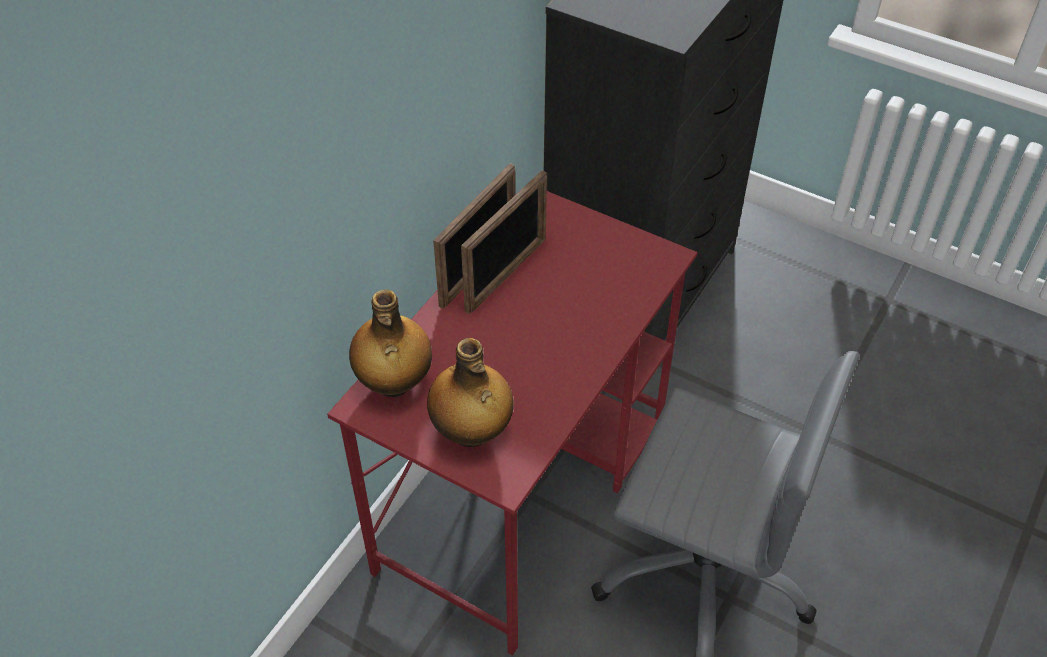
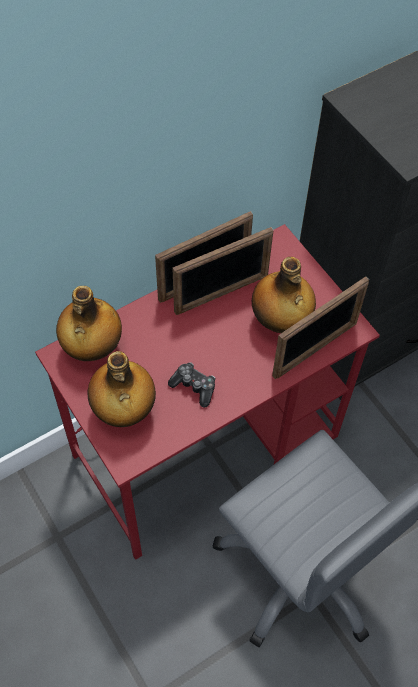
camera: 25 degrees right, 10 degrees up
(535, 377) = (194, 387): none -> game controller
(587, 278) = (280, 322): none -> bottle
(641, 290) = (315, 349): none -> picture frame

